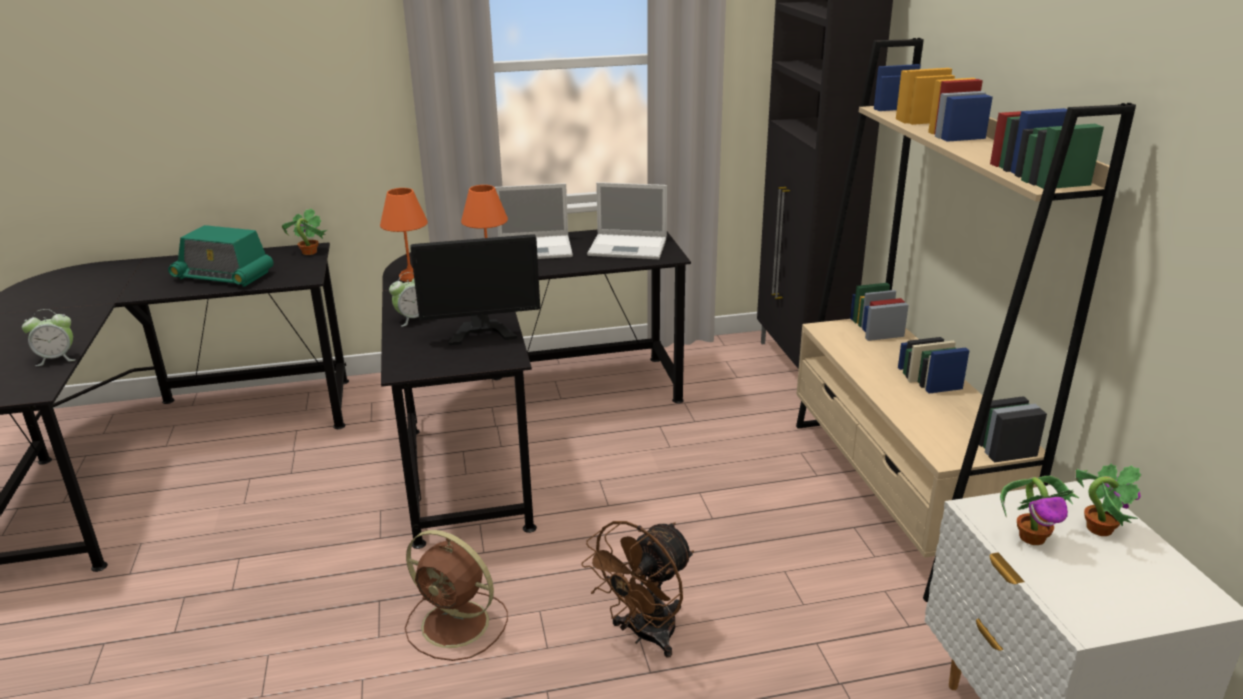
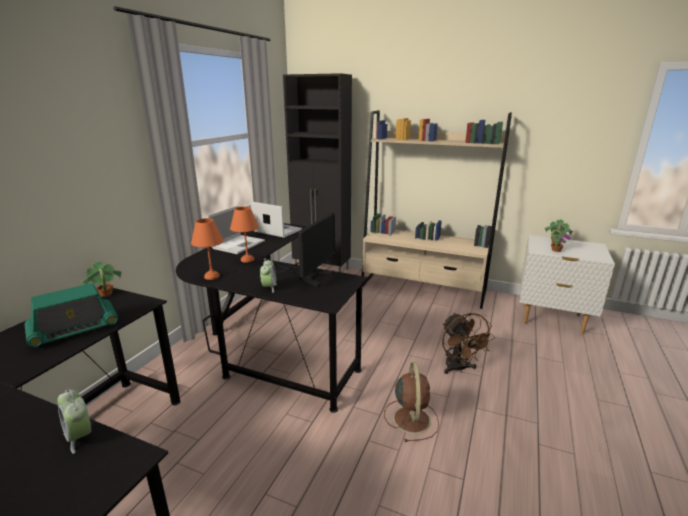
camera: 55 degrees left, 5 degrees down
(57, 359) = (80, 437): alarm clock -> alarm clock turned 120 degrees clockwise
(458, 625) = (411, 418): brown fan -> brown fan turned 60 degrees counterclockwise
(629, 247) = (276, 230): laptop -> laptop turned 105 degrees counterclockwise

